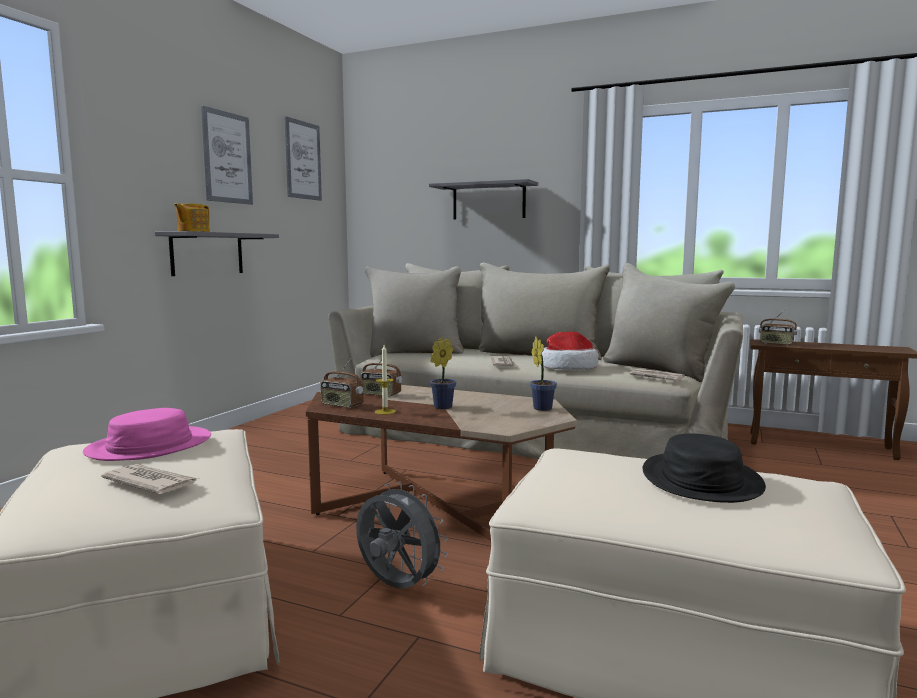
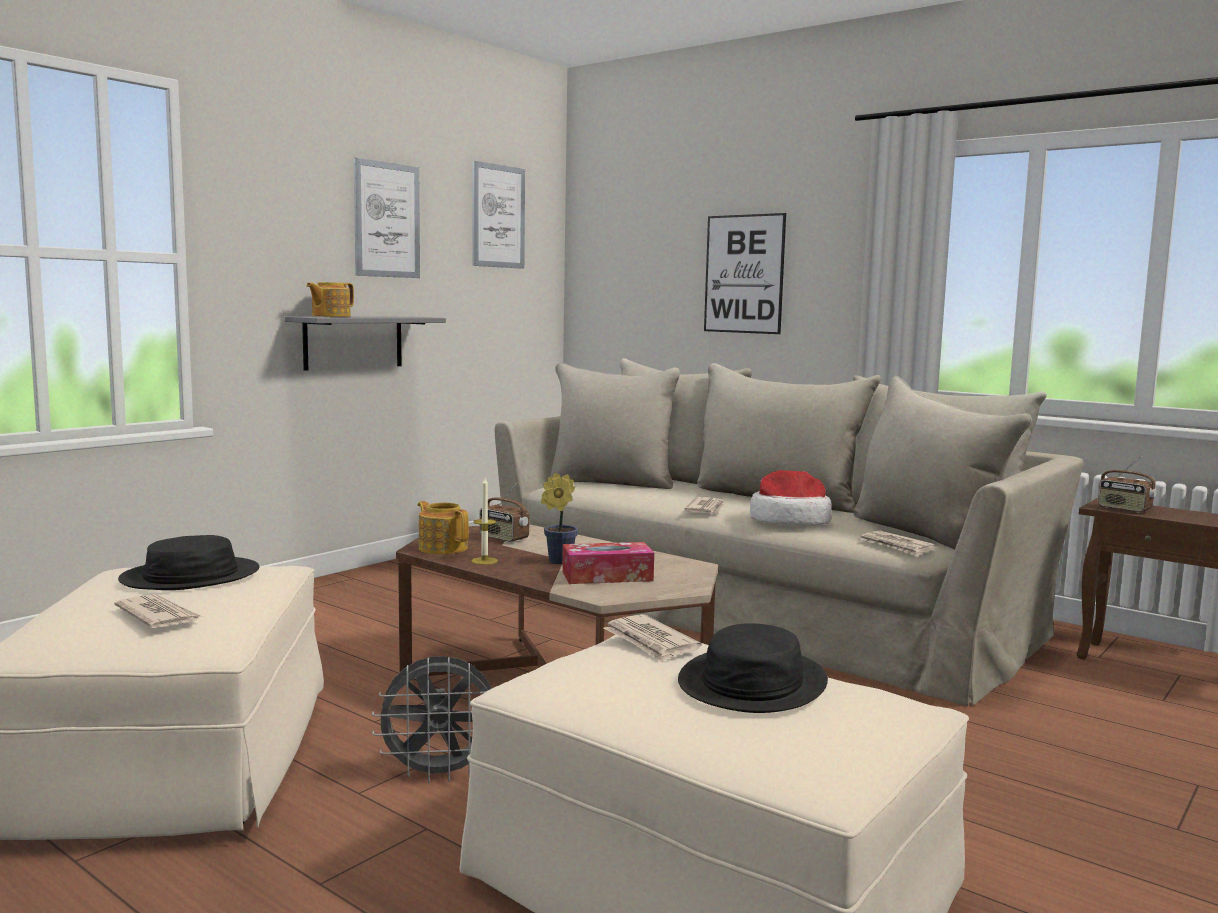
camera: 15 degrees right, 0 degrees up
(150, 446) = (191, 577): pink hat -> black hat
(341, 405) = (443, 548): radio -> teapot
(397, 587) = (440, 774): grey fan -> grey fan turned 120 degrees clockwise
(488, 201) = (744, 274): grey shelf -> picture
(490, 414) = (607, 576): none -> tissue box
(541, 408) = (683, 574): potted plant -> none
(589, 458) = (650, 642): none -> newspaper

